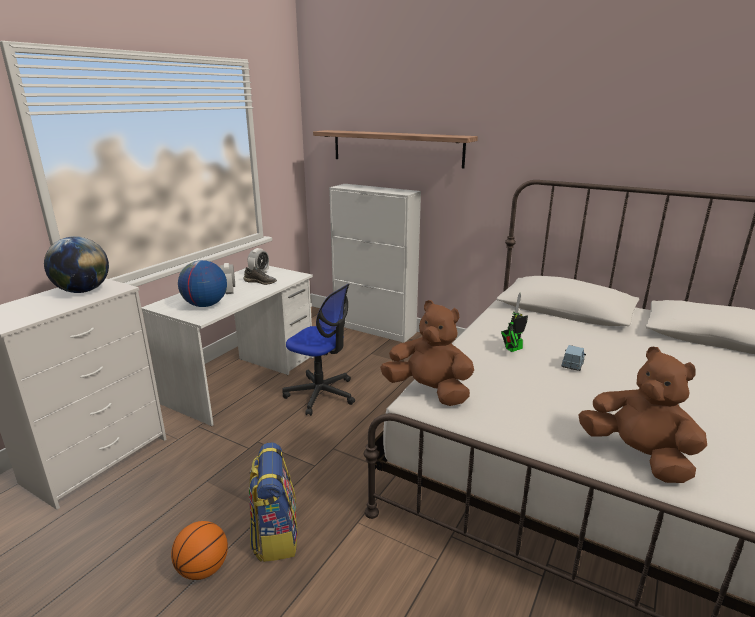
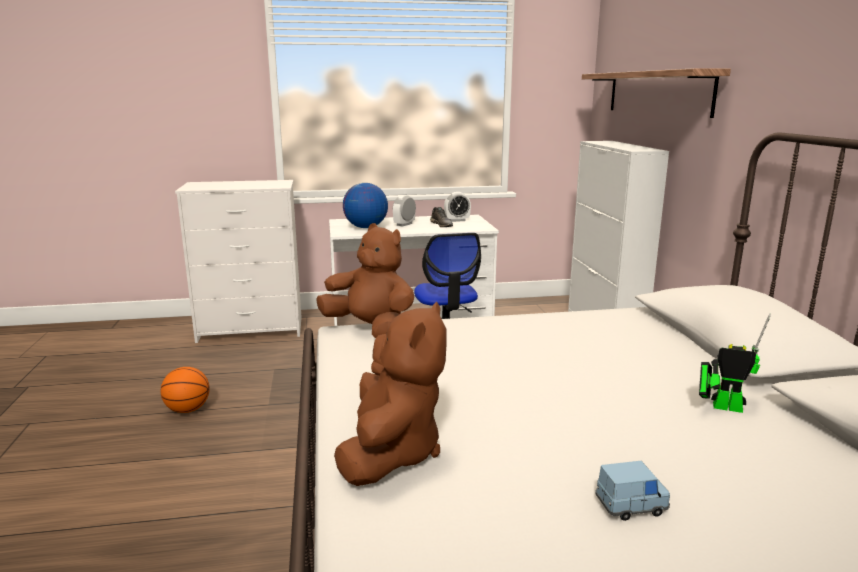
camera: 50 degrees right, 5 degrees down
(83, 291) = (261, 183): globe -> none
(275, 535) = (246, 419): backpack -> none
(429, 391) = (371, 330): brown plush toy -> brown plush toy turned 45 degrees counterclockwise
(512, 349) = (537, 340): toy robot -> toy robot (722, 406)
(572, 365) = (562, 376): blue toy car -> blue toy car (631, 506)

